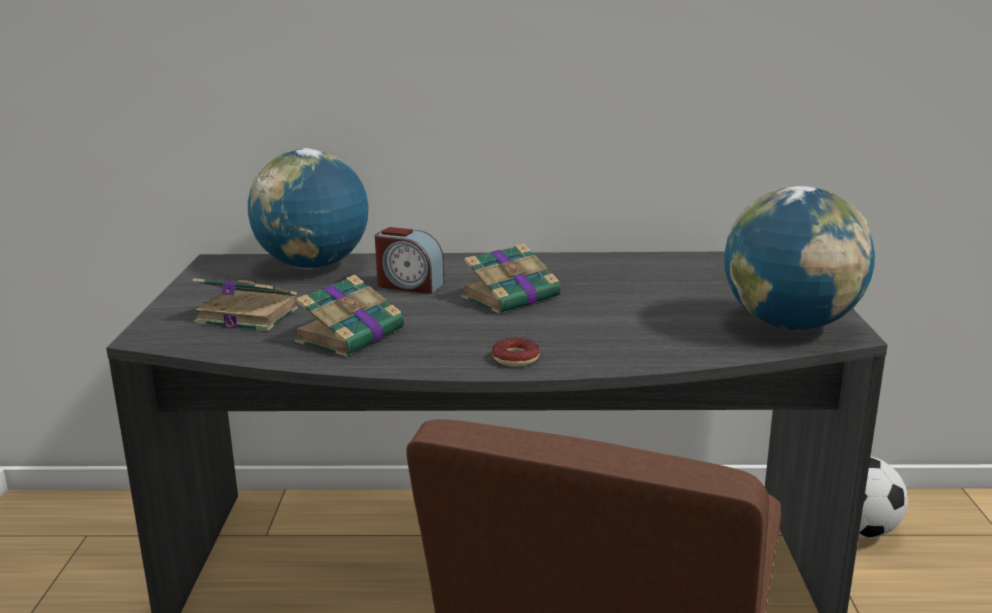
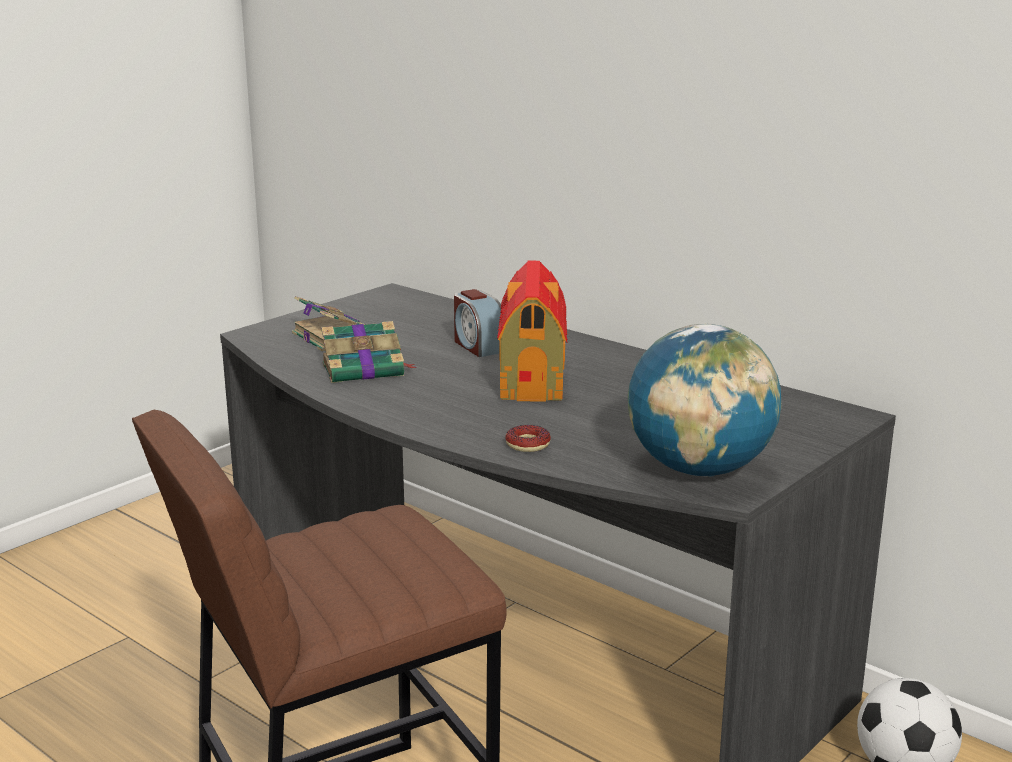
camera: 40 degrees right, 0 degrees up
(313, 266) = (444, 312): globe -> none
(512, 296) = (532, 377): book -> toy house
(515, 358) = (430, 420): donut -> donut (527, 444)

